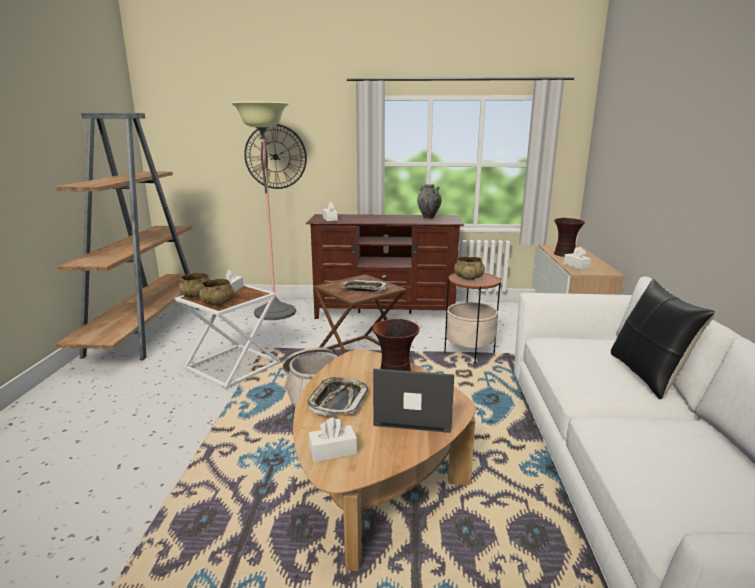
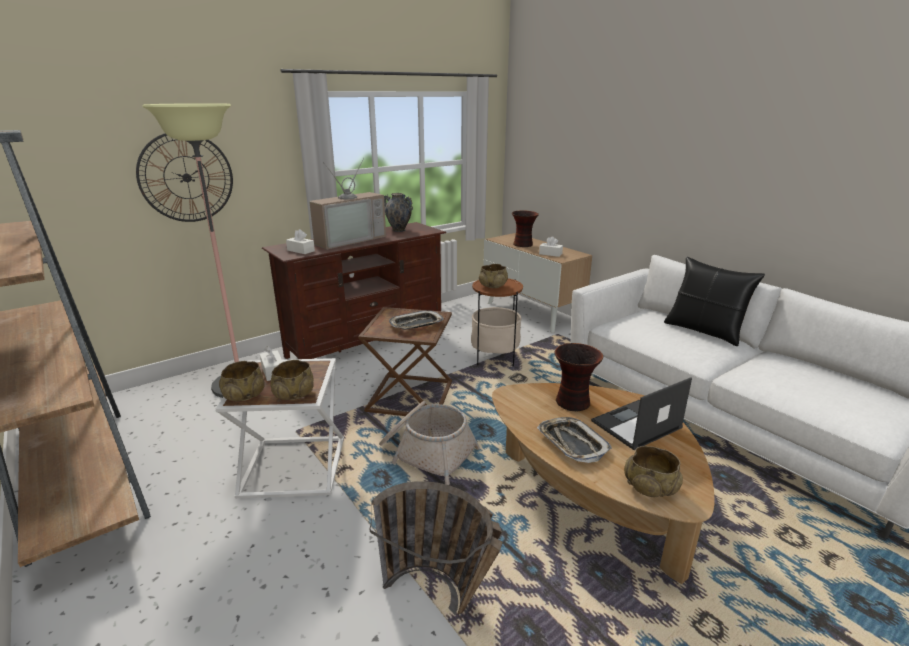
camera: 40 degrees left, 5 degrees up
(193, 471) = (442, 597): none -> basket
(333, 451) = (650, 487): white tissue box -> beige bowl
(377, 218) = (348, 239): none -> television

